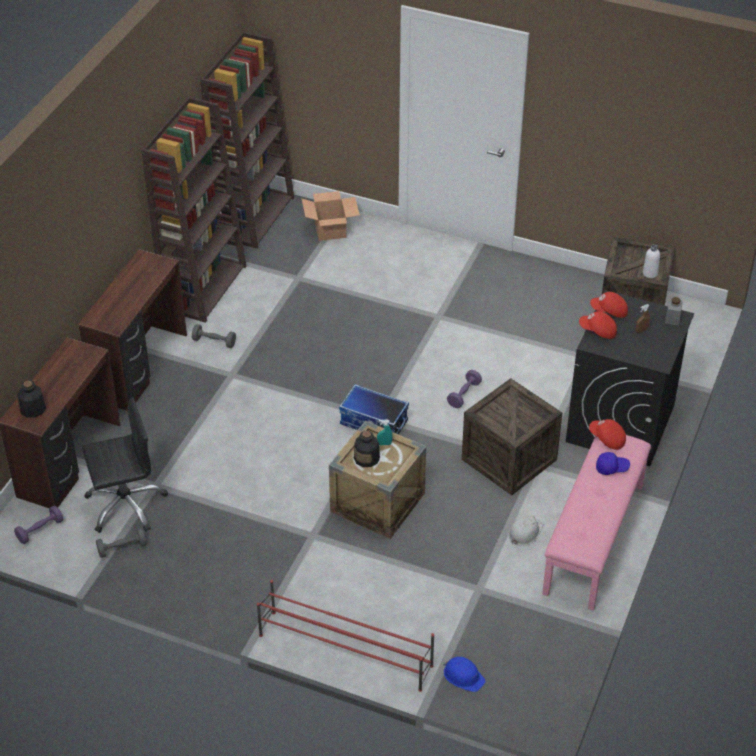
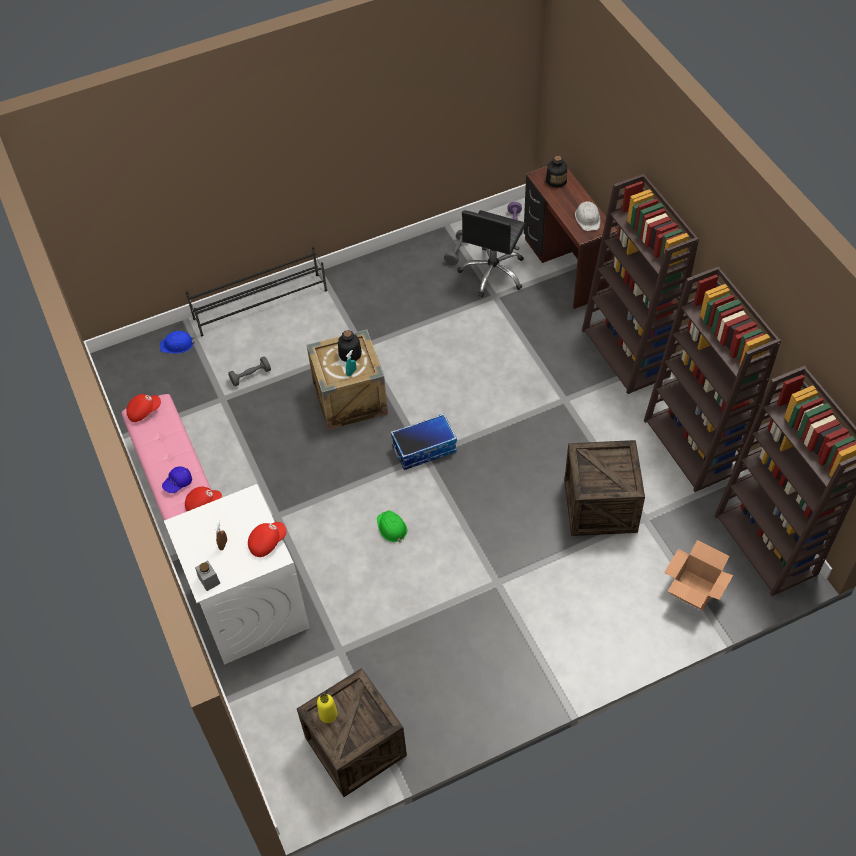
camera: 135 degrees right, 10 degrees up
(141, 367) = (626, 353): brown desk -> brown bookcase
(214, 342) = (613, 412): grey dumbbell -> grey dumbbell (250, 376)
(344, 650) = (261, 304): red shoe rack -> black shoe rack
(464, 394) = (391, 527): purple dumbbell -> green hard hat
(509, 459) = (300, 503): crate -> crate (600, 506)
(525, 532) = (232, 459): white hard hat -> white hard hat (588, 218)
(598, 331) = (257, 514): red cap -> red cap (144, 411)
(620, 424) = (249, 606): black washing machine -> white washing machine
(650, 273) = (328, 714): white bottle -> yellow bottle

